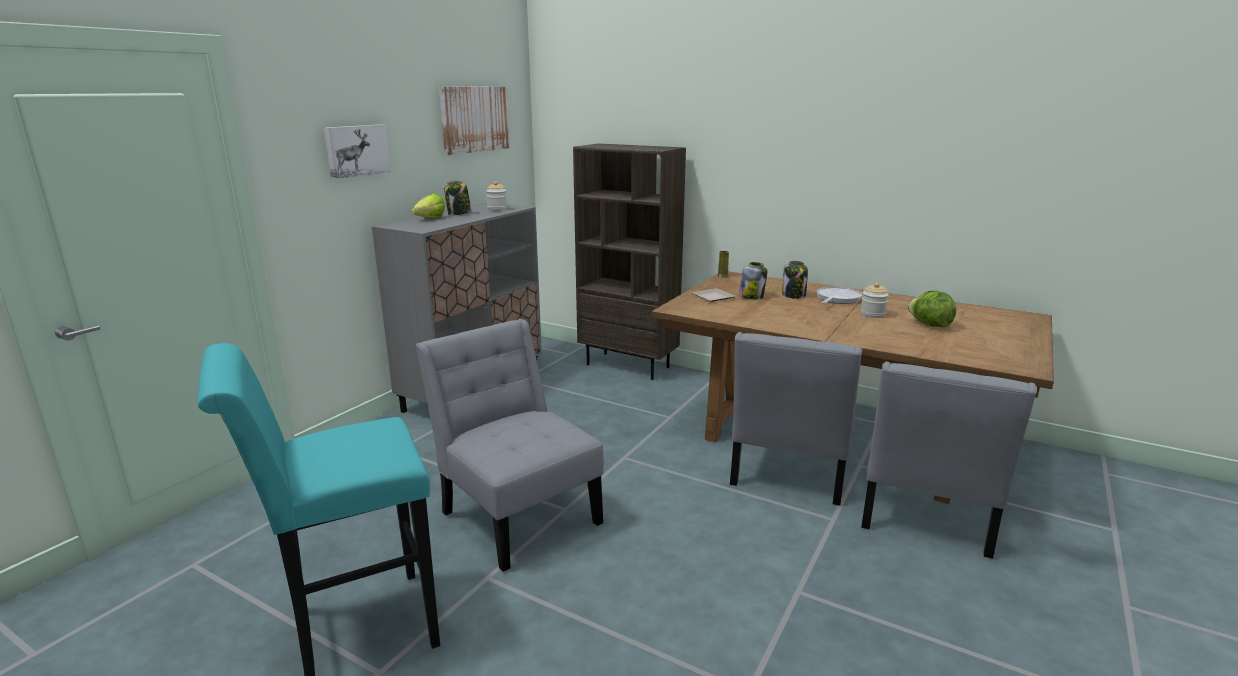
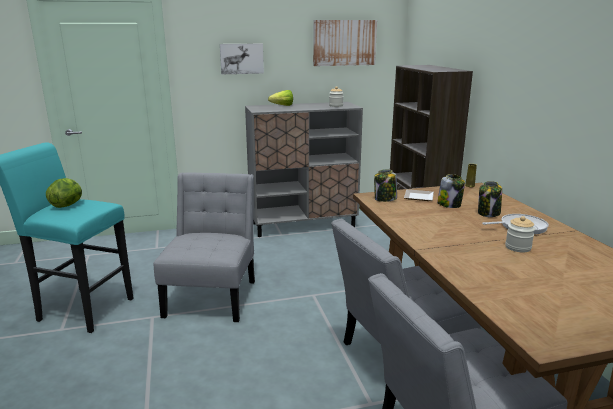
camera: 45 degrees right, 0 degrees up
(459, 214) = (306, 105): jar -> jar (385, 199)
(929, 325) = (551, 273): lettuce -> lettuce (67, 205)

